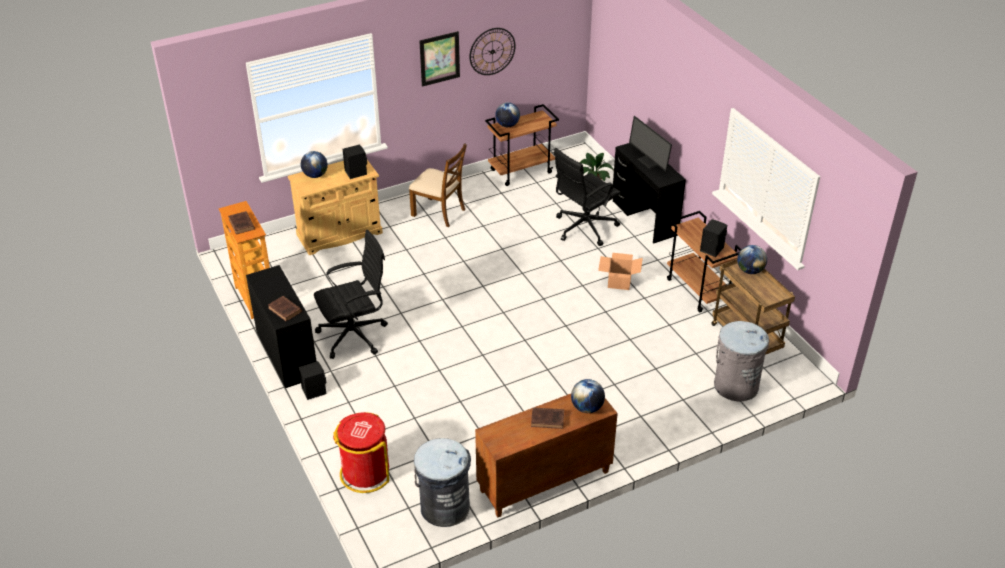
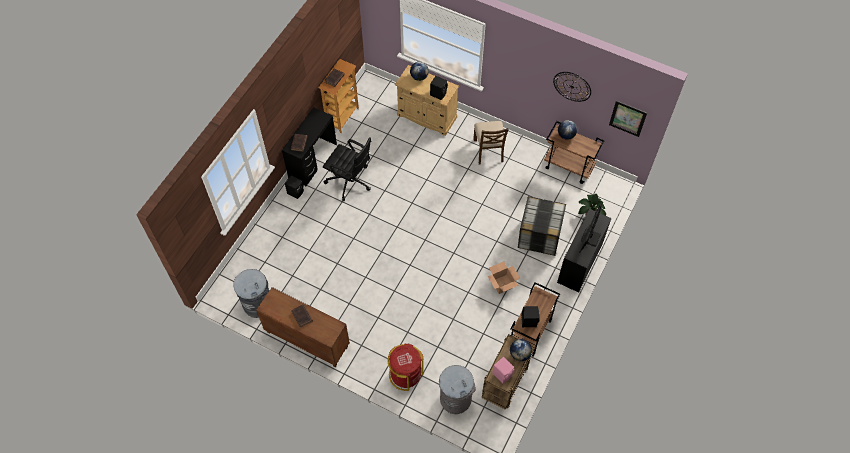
camera: 55 degrees right, 20 degrees up
(365, 473) = (256, 253): red trash can -> red trash can (405, 374)
(439, 58) = (531, 66): picture -> picture (627, 118)
(583, 228) = (539, 235): black office chair -> storage box
(587, 408) = (324, 330): globe -> none
(765, 293) = (503, 374): none -> pink speaker

